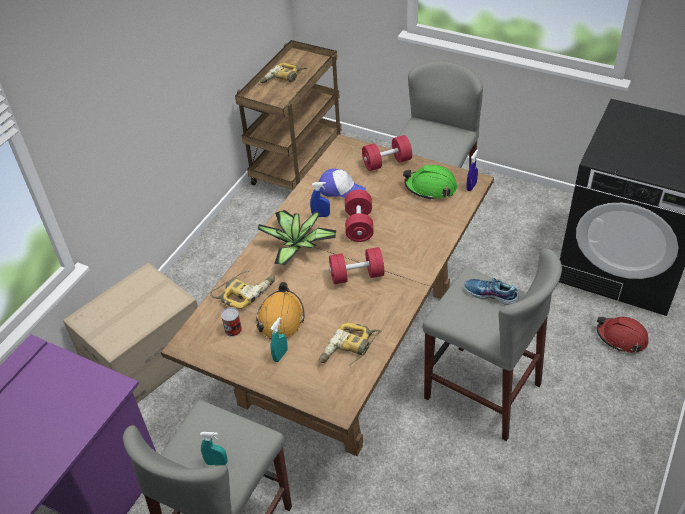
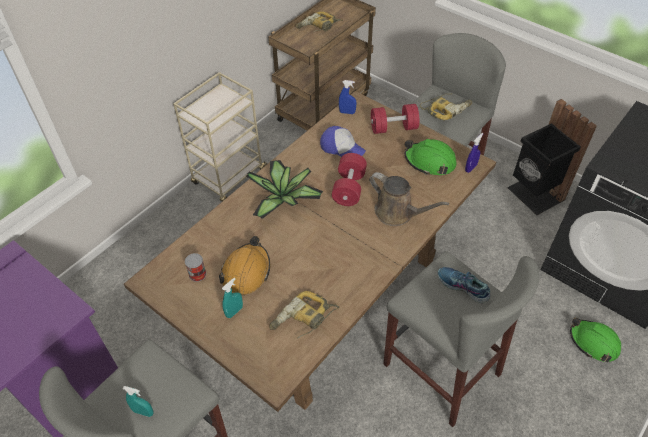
camera: 10 degrees right, 5 degrees up
(146, 357) = (140, 269): cardboard box -> none
(215, 250) = (229, 178): none -> beige cart
(245, 291) = (220, 236): power drill -> power drill (446, 109)
(321, 215) = (315, 171): blue spray bottle -> blue spray bottle (347, 112)
(357, 275) = (332, 241): red dumbbell -> none
(412, 239) = (397, 213): none -> brown watering can
(532, 212) = (534, 195): none -> black trash can
(621, 338) = (593, 342): red hard hat -> green hard hat

